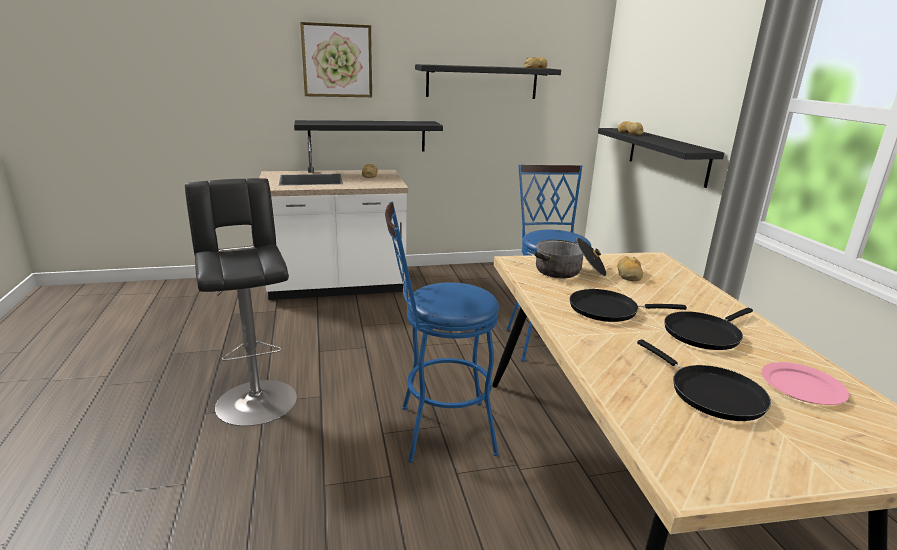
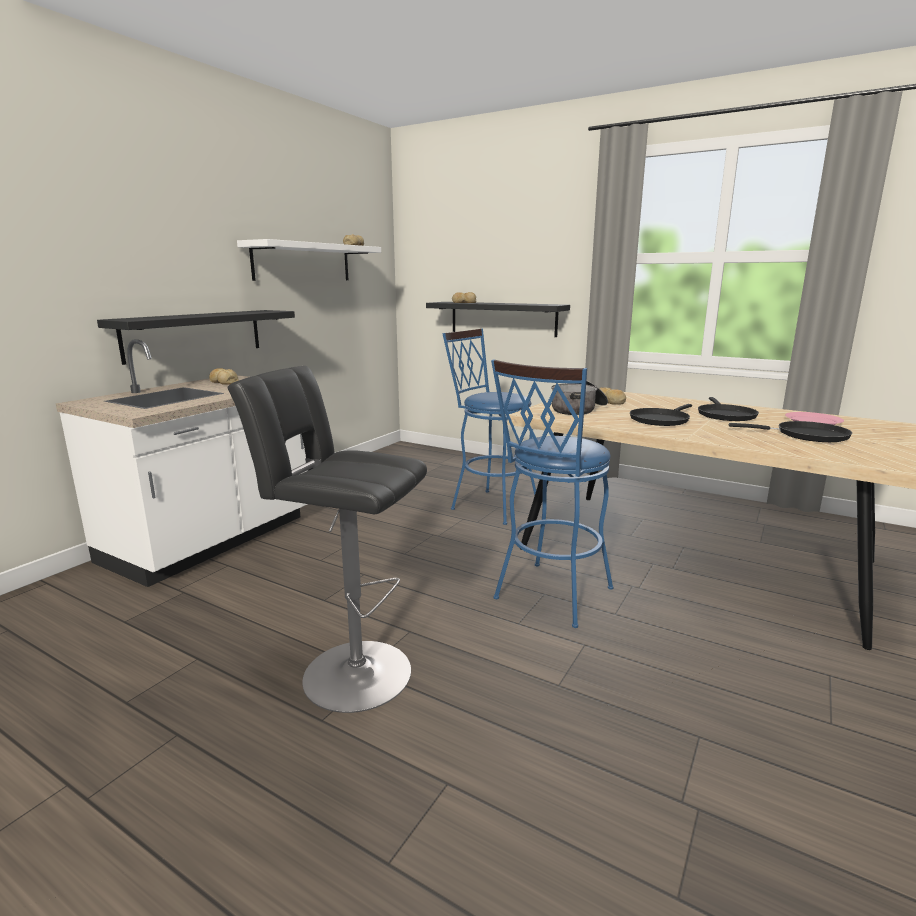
camera: 45 degrees left, 5 degrees down
(337, 60) = (146, 233): picture -> none
(482, 82) = (303, 262): black shelf -> white shelf

